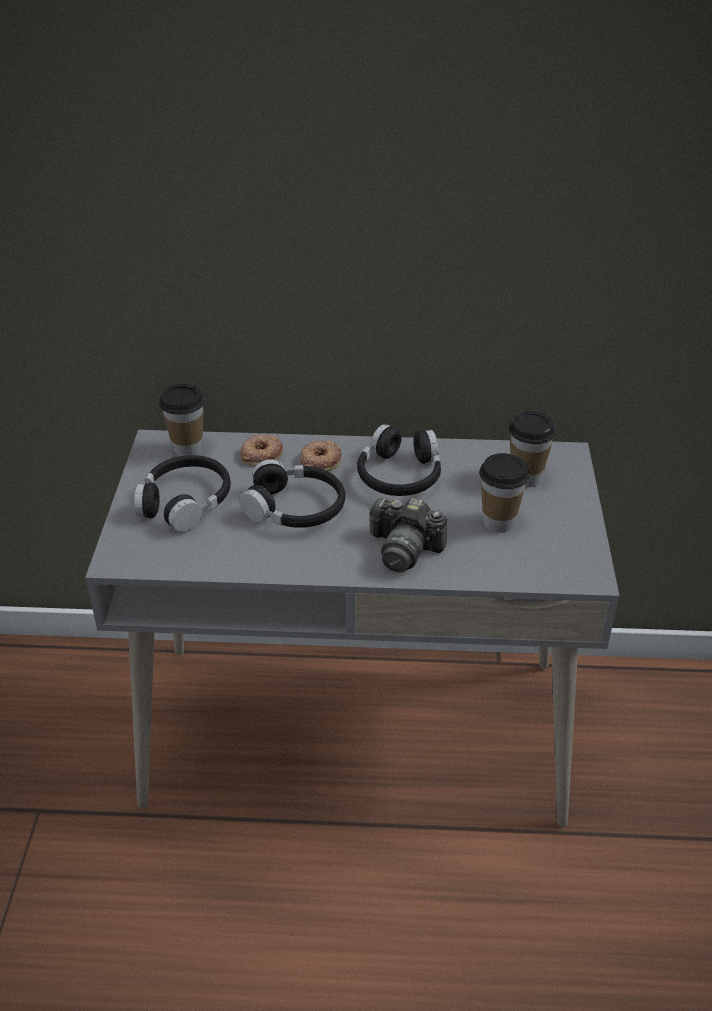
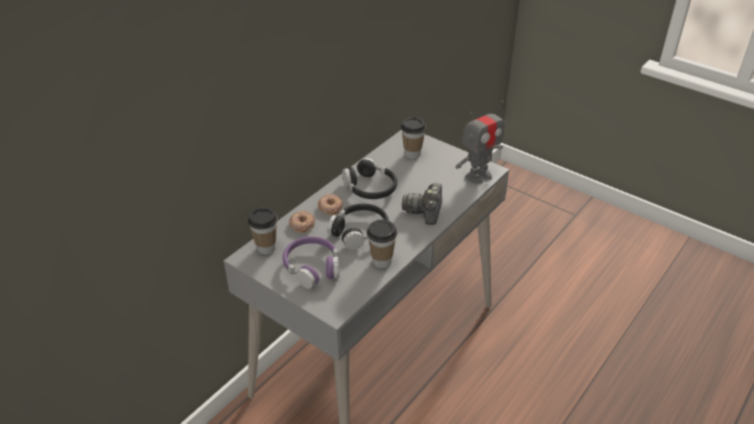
camera: 55 degrees left, 0 degrees up
(185, 502) = (312, 267): black headphones -> purple headphones
(404, 549) = (425, 211): camera -> camera turned 135 degrees clockwise
(498, 522) = (434, 176): cup -> cup (381, 261)
(556, 568) = (478, 176): none -> toy robot

